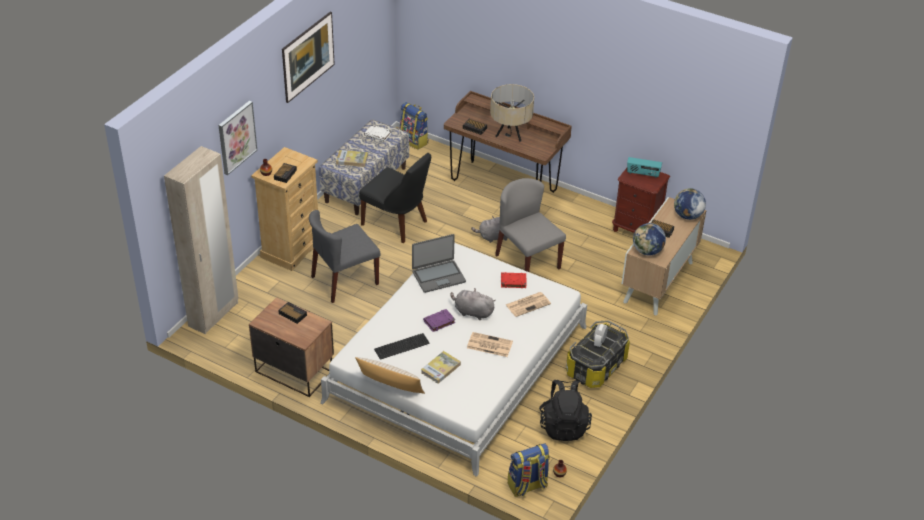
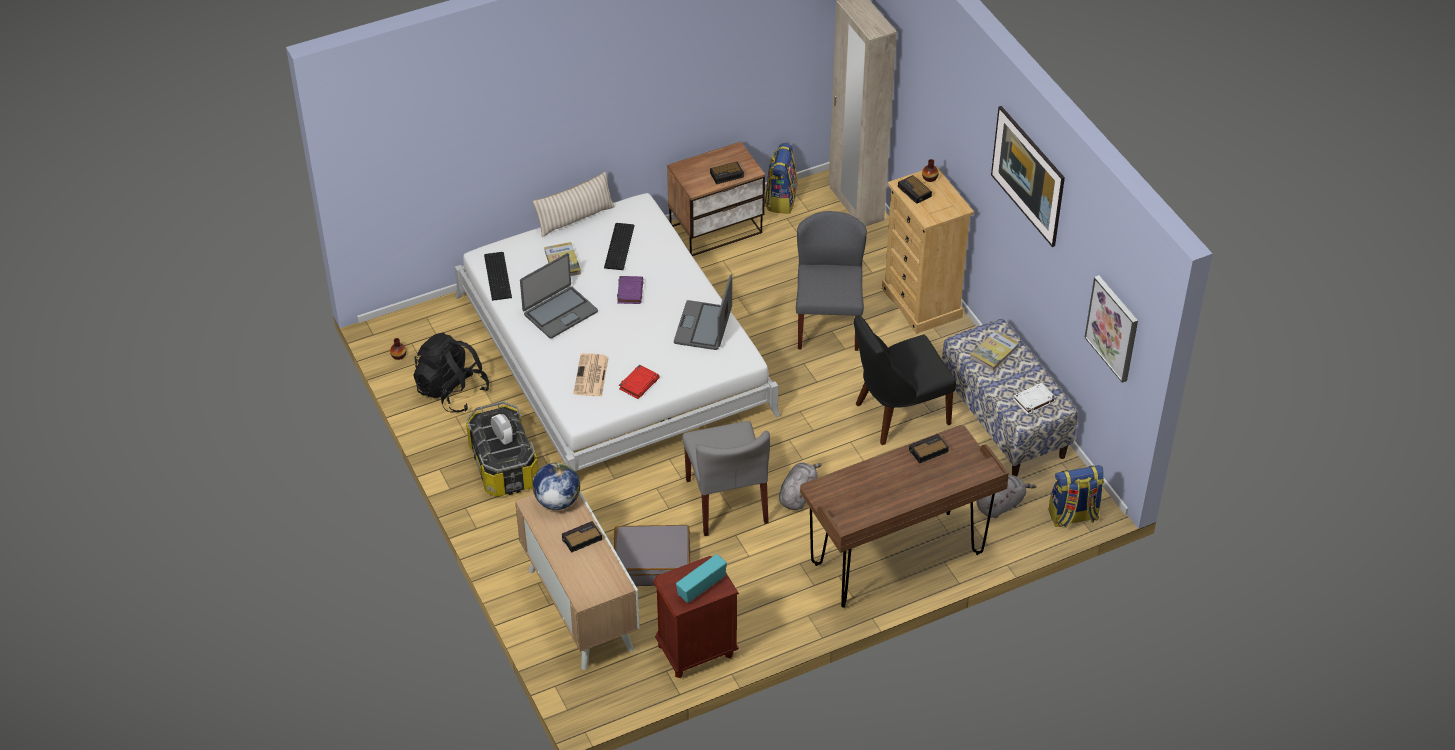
camera: 125 degrees right, 5 degrees up
(236, 137) = (938, 102): picture -> picture (1113, 328)
(472, 312) = (620, 324): grey plush toy -> grey plush toy (1001, 505)
(482, 395) = (499, 275): none -> keyboard
(489, 345) = (560, 312): newspaper -> laptop
(510, 137) = (881, 477): beige table lamp -> none
(527, 261) = (726, 501): grey chair -> grey chair turned 75 degrees clockwise
(527, 486) = (408, 325): backpack -> backpack (780, 199)
(599, 270) = (652, 563): none -> grey suitcase
(687, 216) = (583, 584): globe -> none

